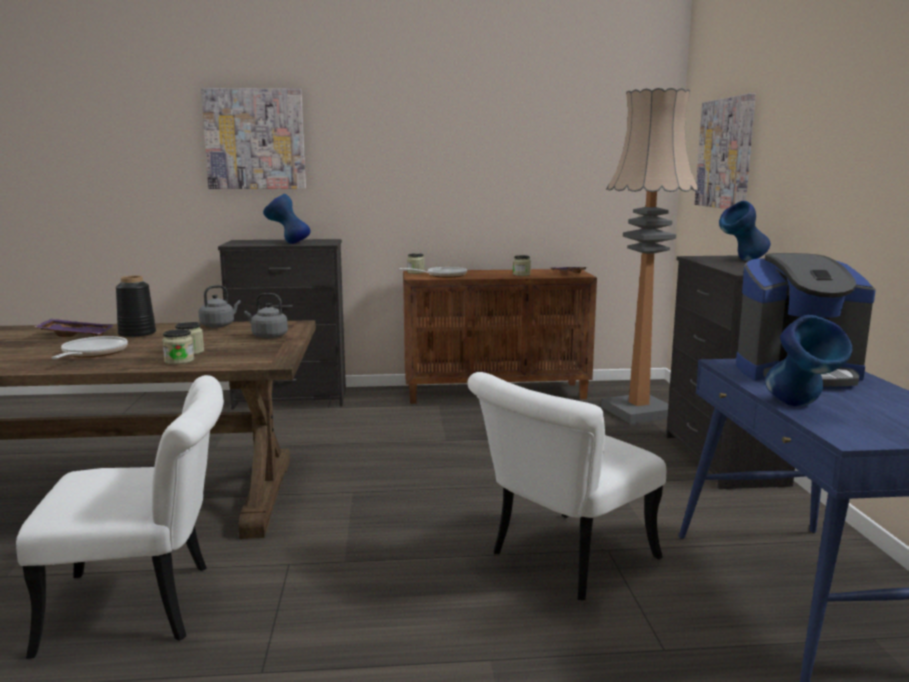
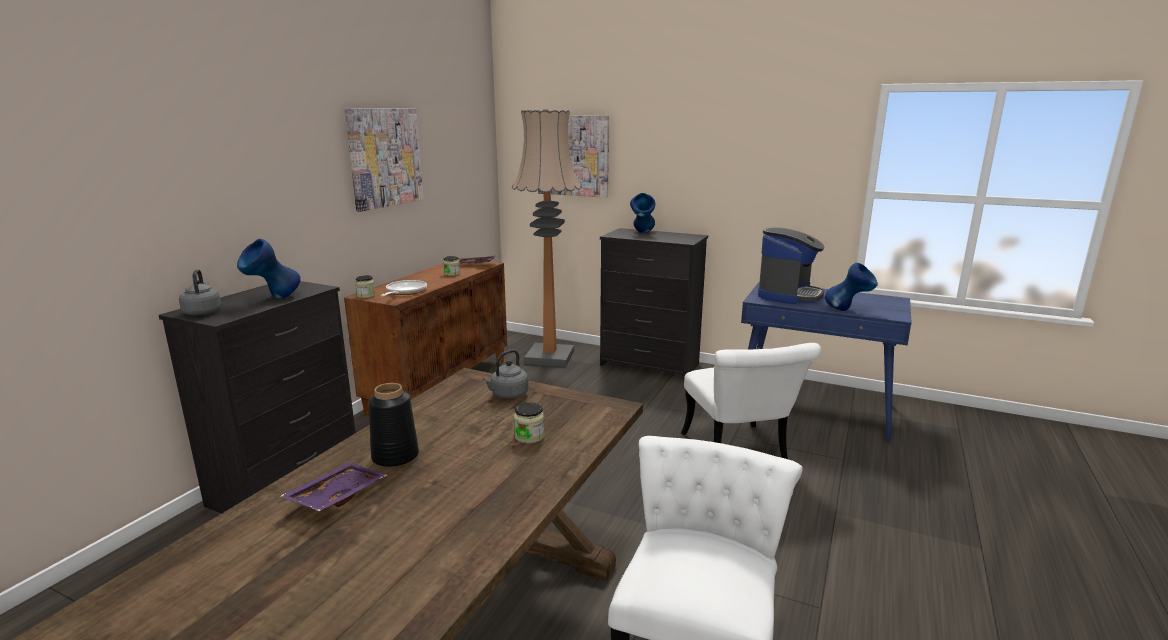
camera: 60 degrees left, 5 degrees up
(92, 353) = (466, 490): frying pan -> none
(179, 361) = (562, 445): jar -> none
(219, 325) = (420, 409): grey kettle -> grey kettle (203, 312)
(255, 139) = (163, 170): picture -> picture (385, 157)

